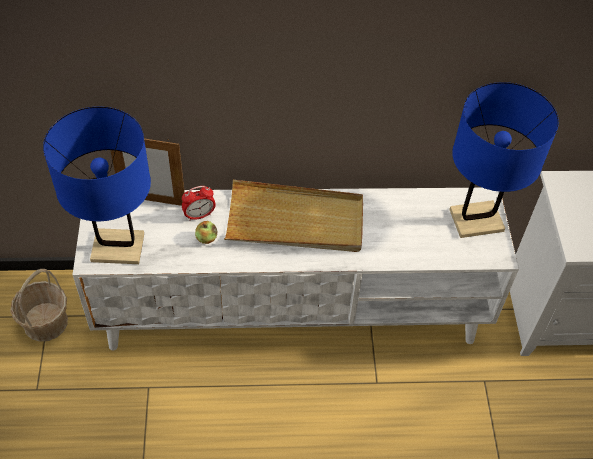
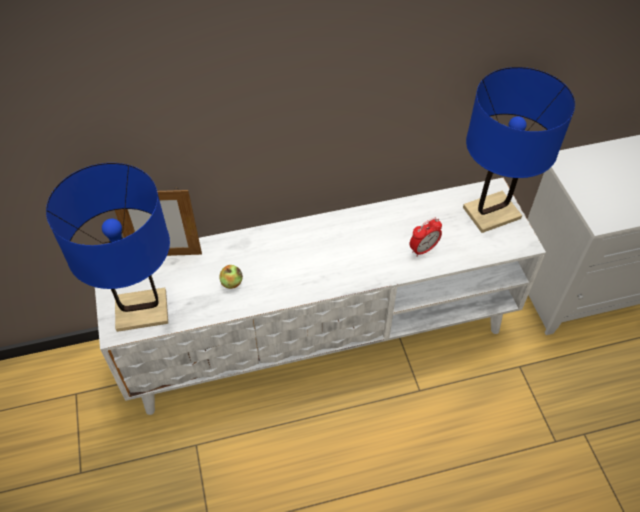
camera: 10 degrees left, 0 degrees up
(45, 322) = (74, 401): basket -> none
(199, 215) = (218, 261): alarm clock -> alarm clock (423, 249)
(295, 221) = (317, 248): beige tray -> none

